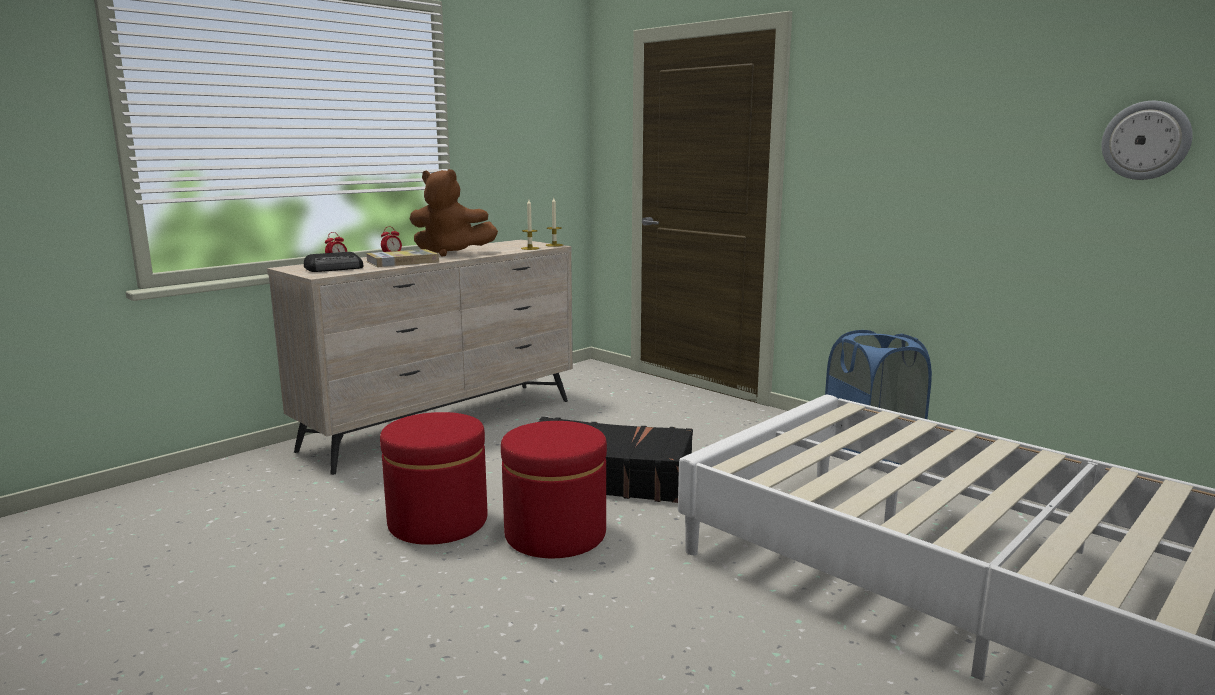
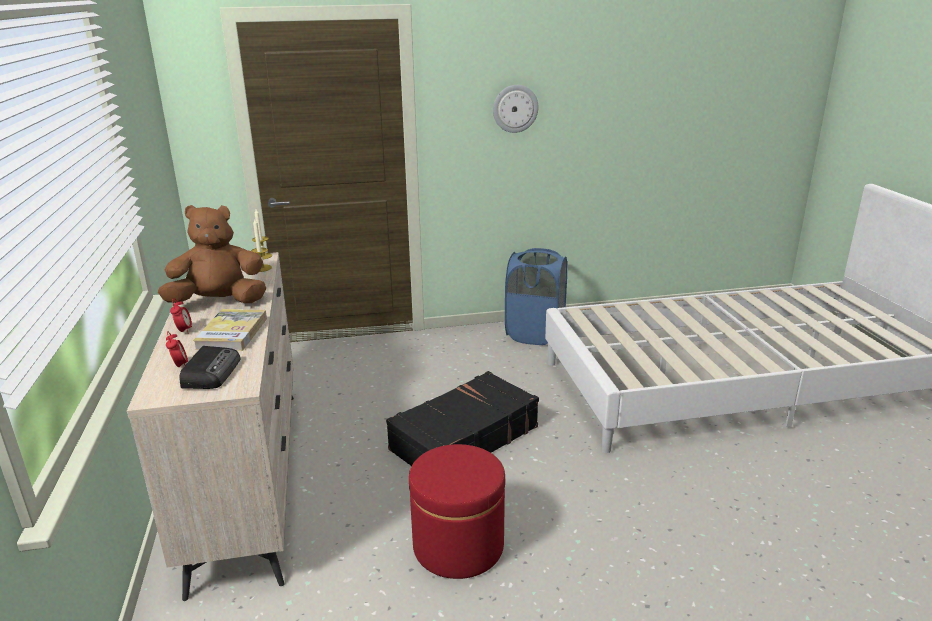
camera: 55 degrees left, 10 degrees up
(450, 253) = (219, 302): brown plush toy -> brown plush toy turned 150 degrees counterclockwise
(555, 534) = (533, 495): red ottoman -> none
(1146, 140) = (660, 104): wall clock -> wall clock (515, 108)

